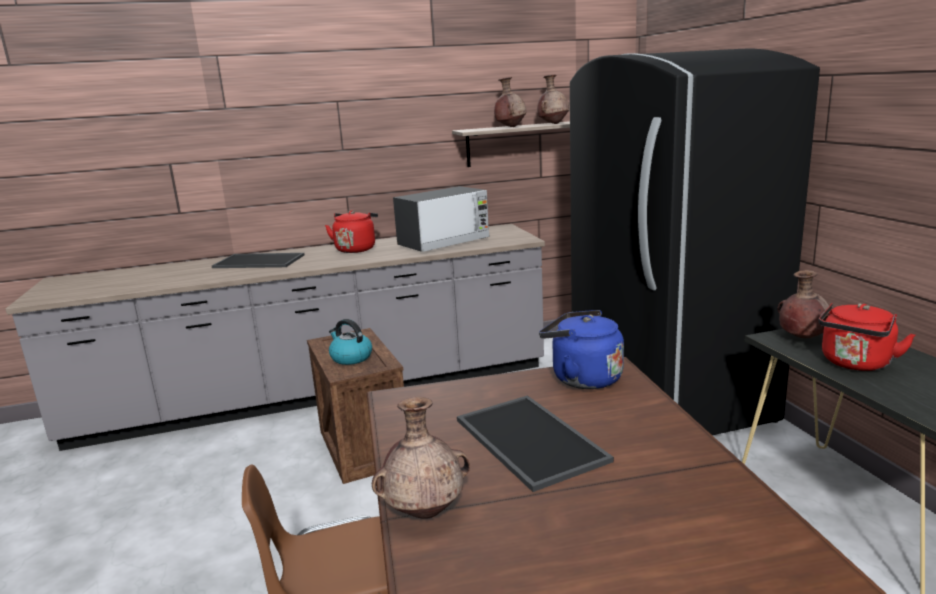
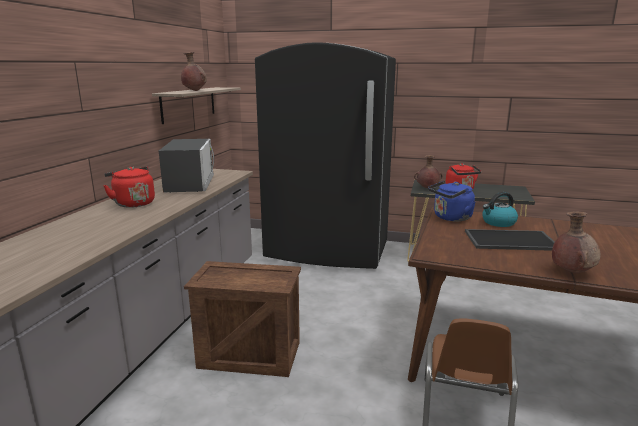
camera: 60 degrees left, 0 degrees up
(260, 261) = (68, 233): tray -> none
(350, 358) = (255, 278): kettle -> kettle (498, 223)
(553, 124) = (211, 89): brown vase -> none

